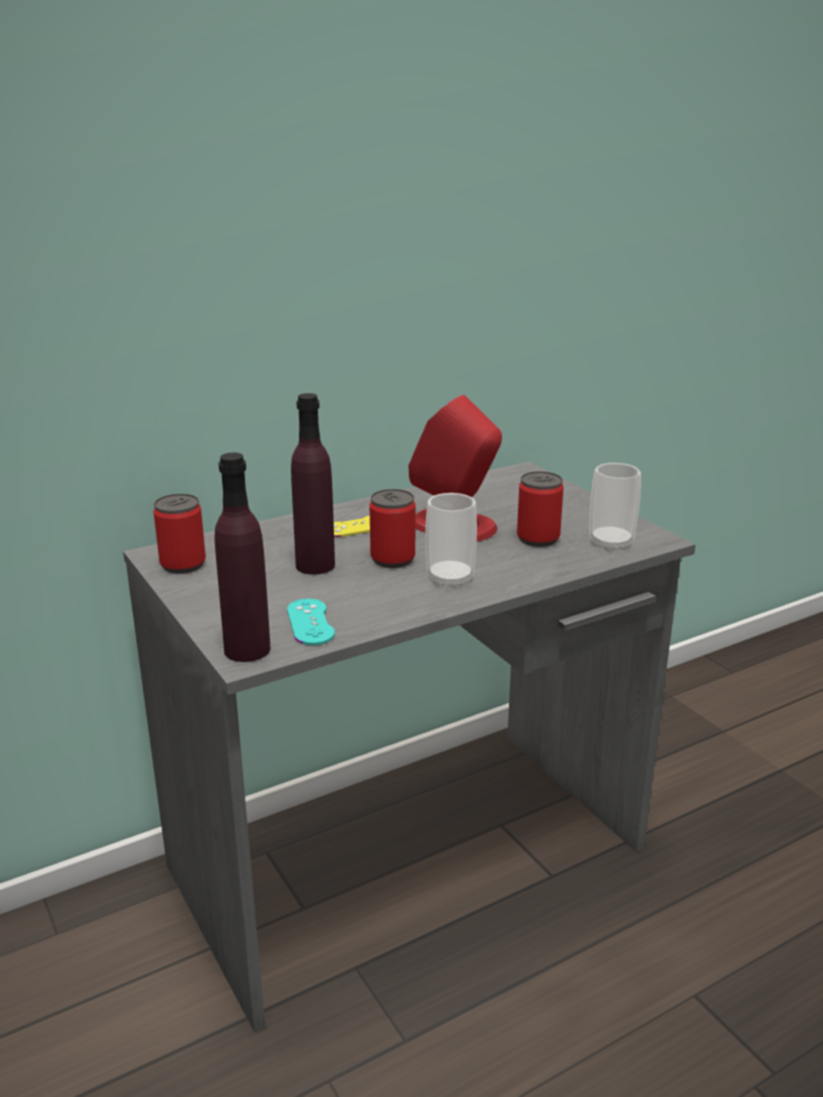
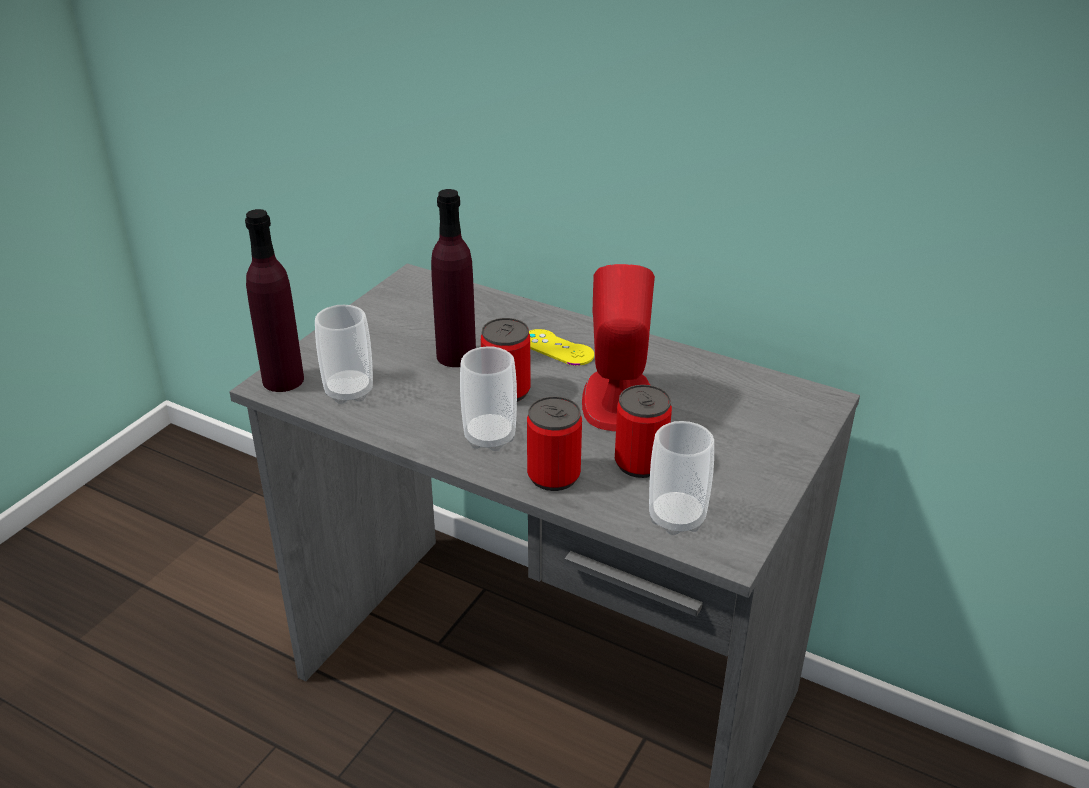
camera: 60 degrees right, 10 degrees up
(183, 564) = (403, 296): can -> can (553, 475)
(310, 622) = (349, 392): turquoise game controller -> cup

